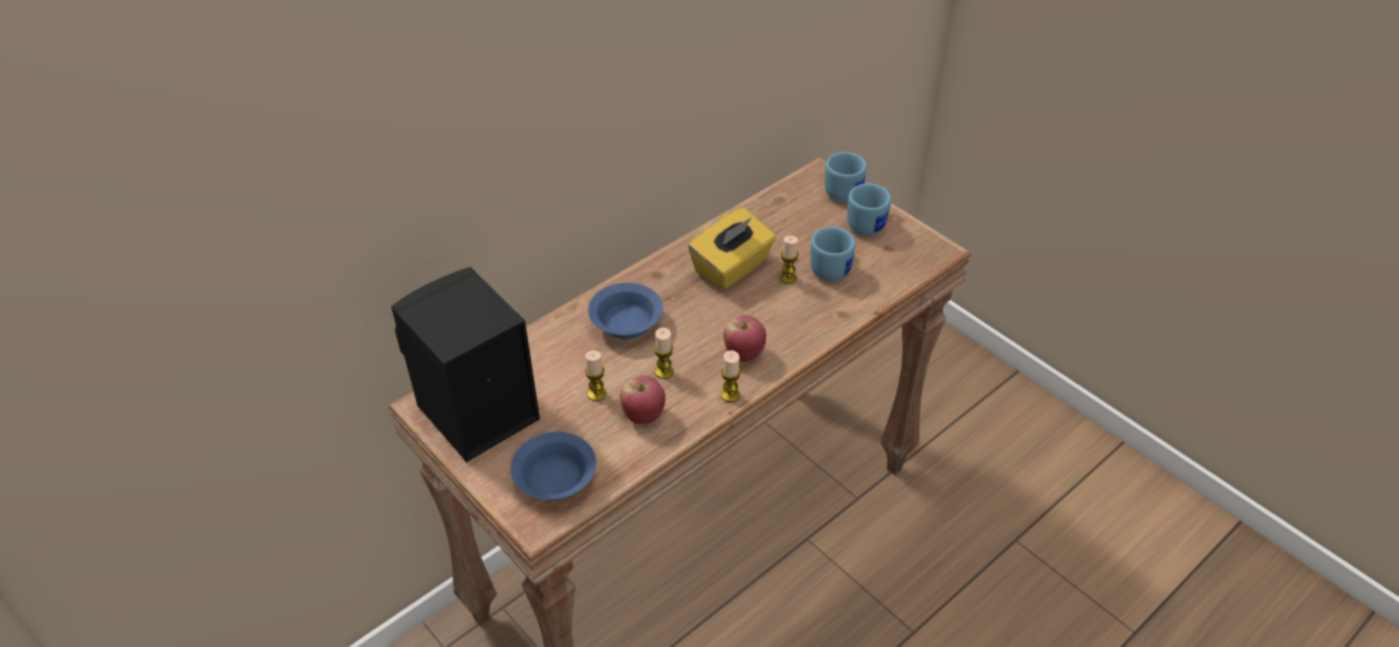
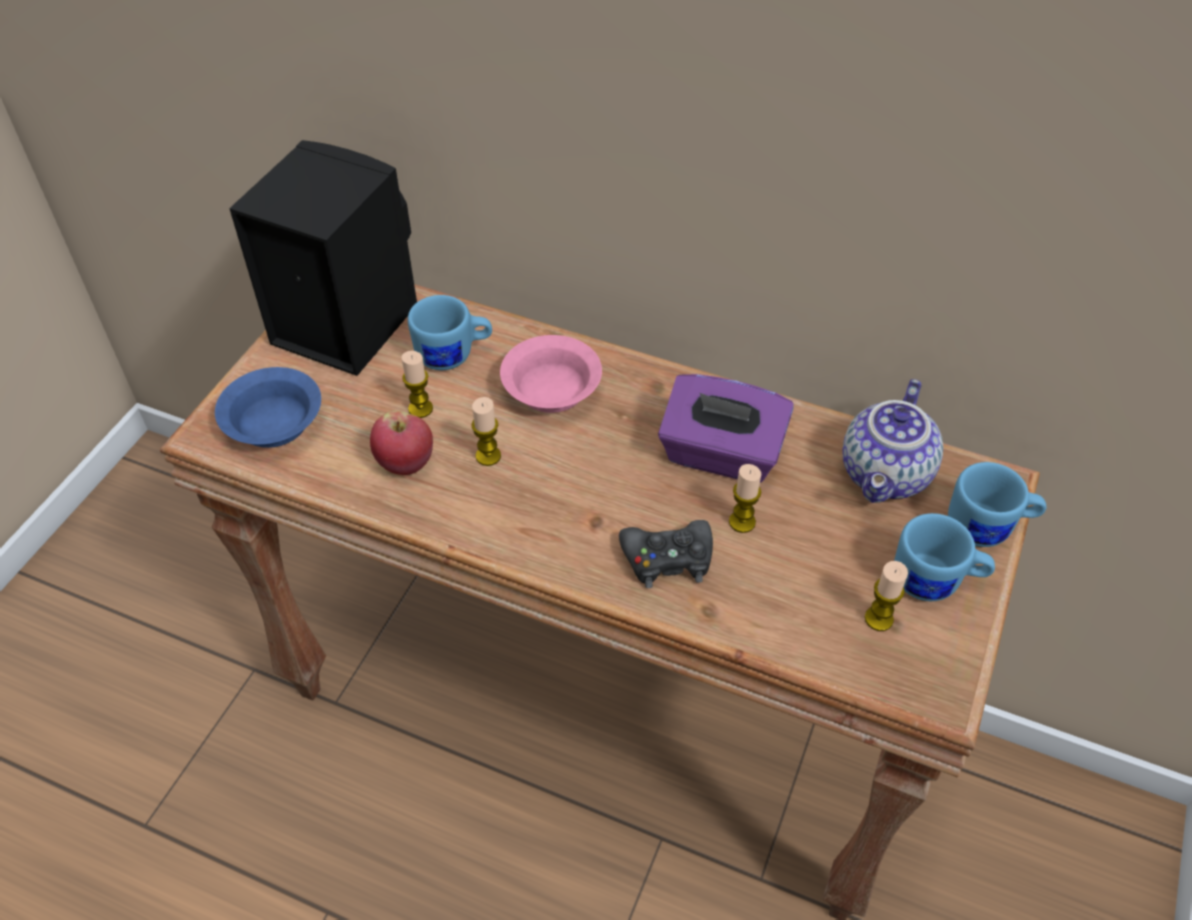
camera: 65 degrees right, 5 degrees up
(625, 323) = (552, 389): blue bowl -> pink bowl
(730, 395) = (482, 536): candle -> candle (878, 619)
(732, 267) = (720, 455): yellow tissue box -> purple tissue box
(744, 354) = (564, 524): apple -> none
(789, 210) = (887, 476): none -> teapot
(797, 317) = (668, 559): none -> black game controller
(832, 266) = (803, 565): blue mug -> blue mug (454, 355)

